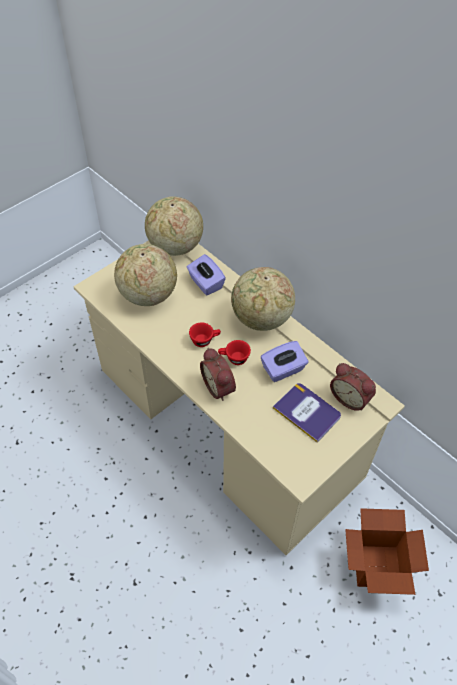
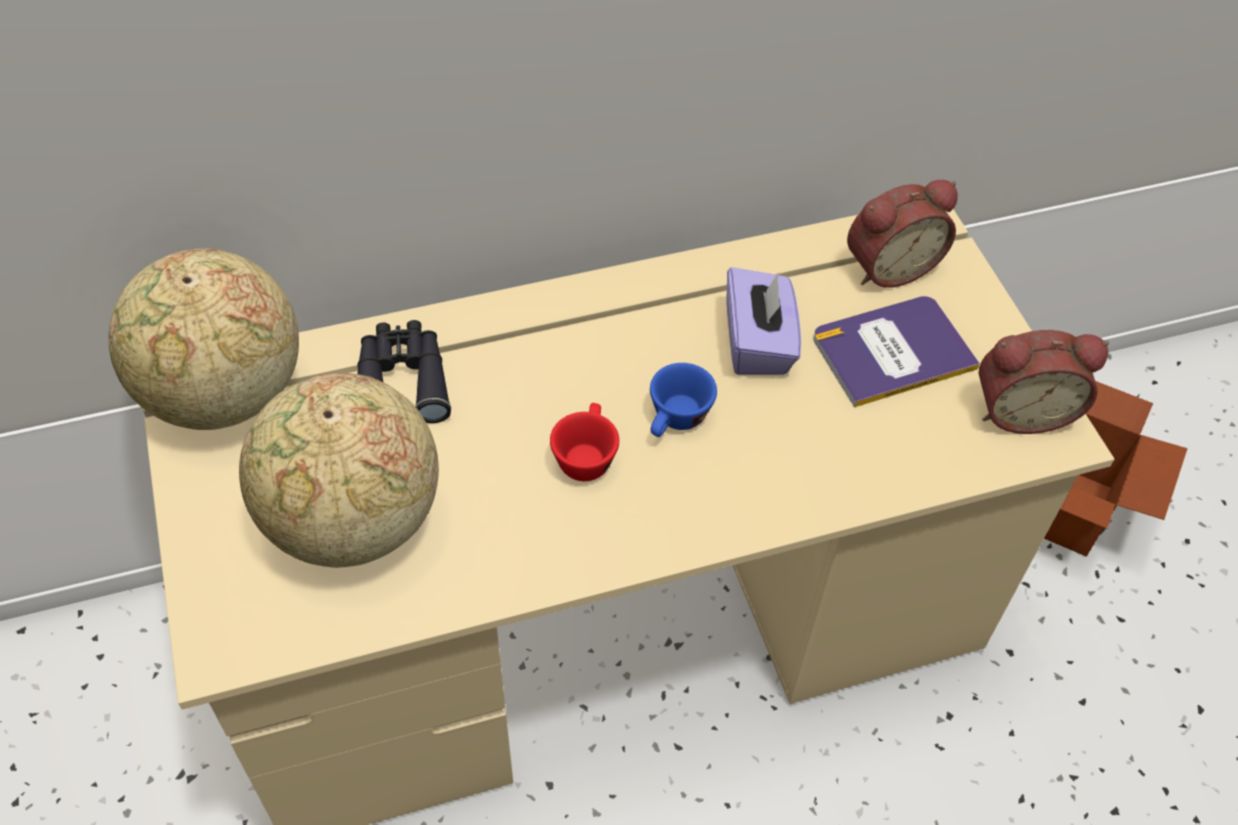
camera: 65 degrees left, 0 degrees up
(205, 283) = (402, 381): purple tissue box -> black binoculars
(220, 386) = (744, 481): alarm clock -> alarm clock (1021, 409)
(234, 358) = (676, 421): red cup -> blue cup
(261, 319) = (588, 321): globe -> none

